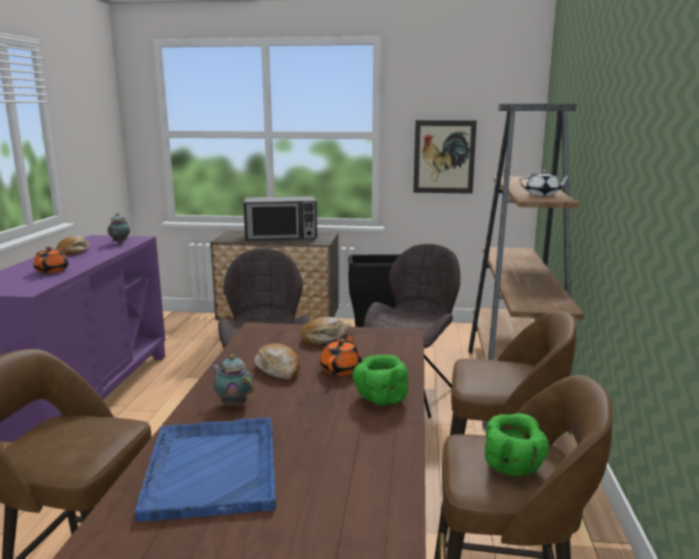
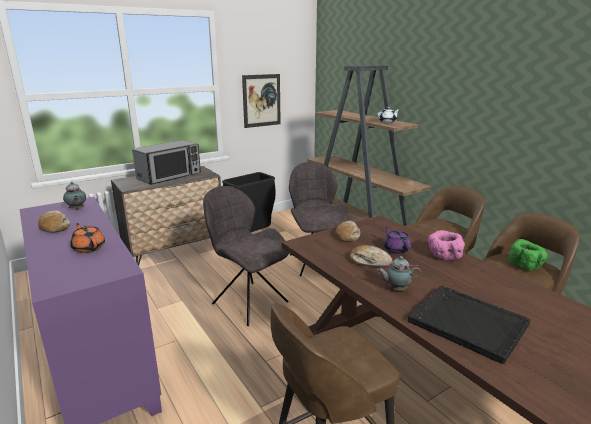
camera: 40 degrees left, 5 degrees up
(213, 467) = (466, 322): blue tray -> black tray
(341, 369) = (396, 249): orange teapot -> purple teapot
(379, 398) = (444, 257): green bowl -> pink bowl

